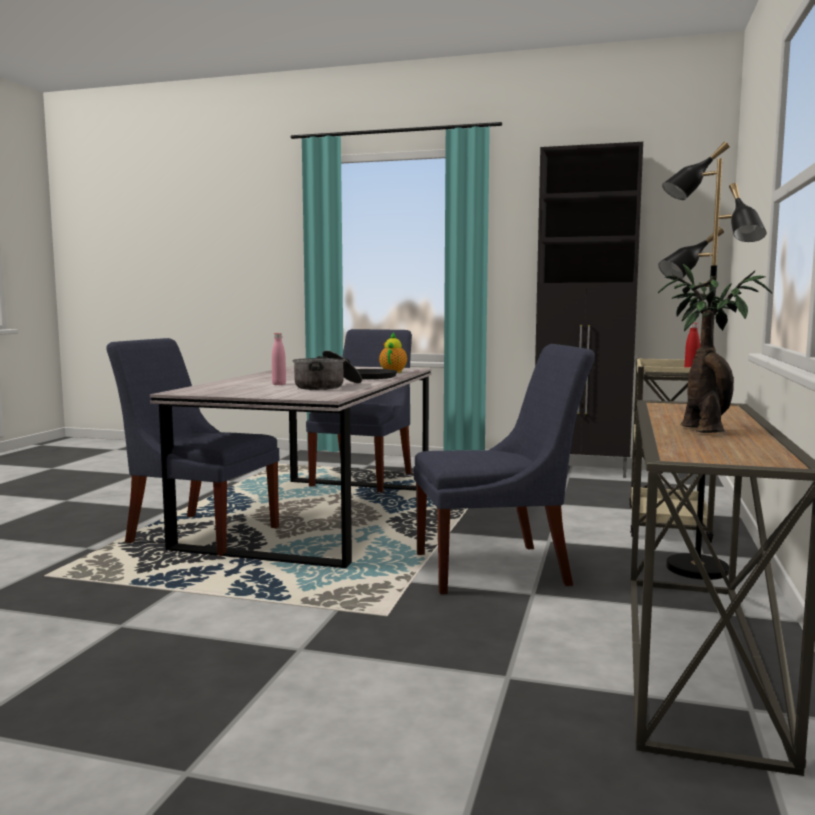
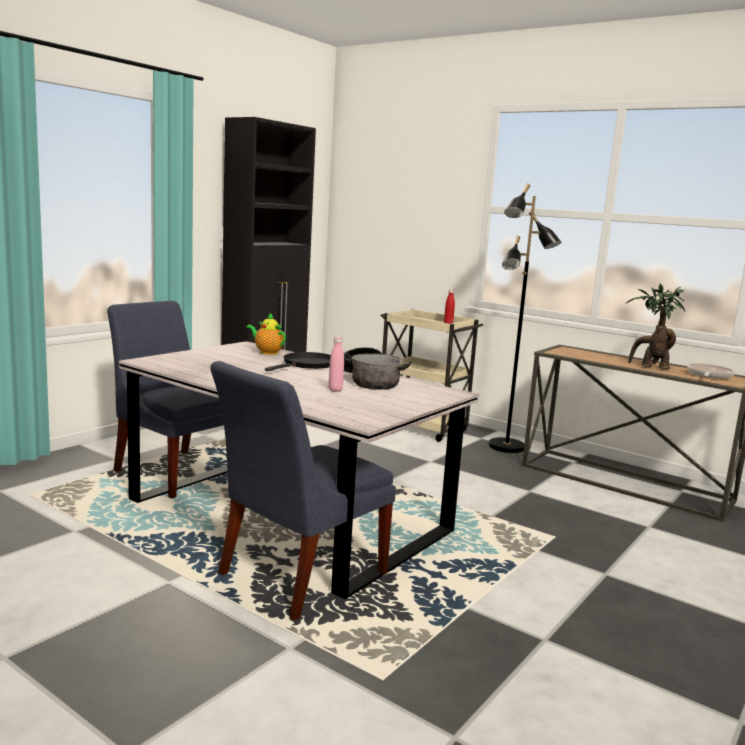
camera: 70 degrees left, 5 degrees up
(498, 569) = (479, 487): blue chair -> none
(728, 448) = (709, 375): none -> frying pan

